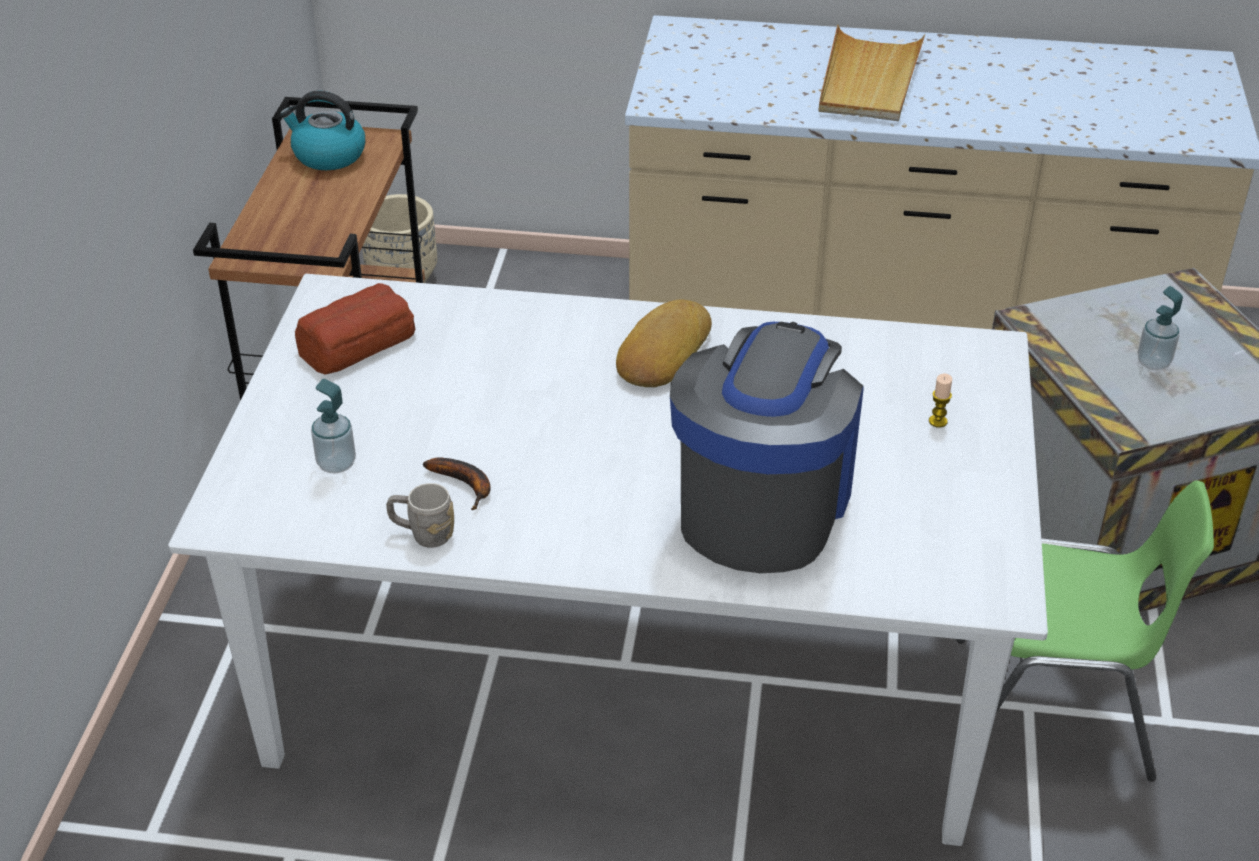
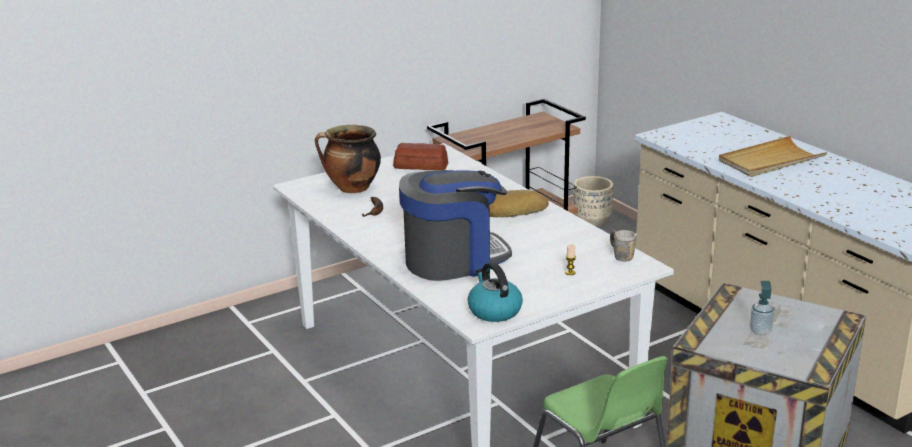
camera: 50 degrees right, 15 degrees down
(328, 155) = (534, 124): kettle -> kettle (494, 310)
(336, 464) = (351, 189): soap dispenser -> cooking pot
(423, 534) = (339, 215): grey mug -> grey mug (620, 255)

